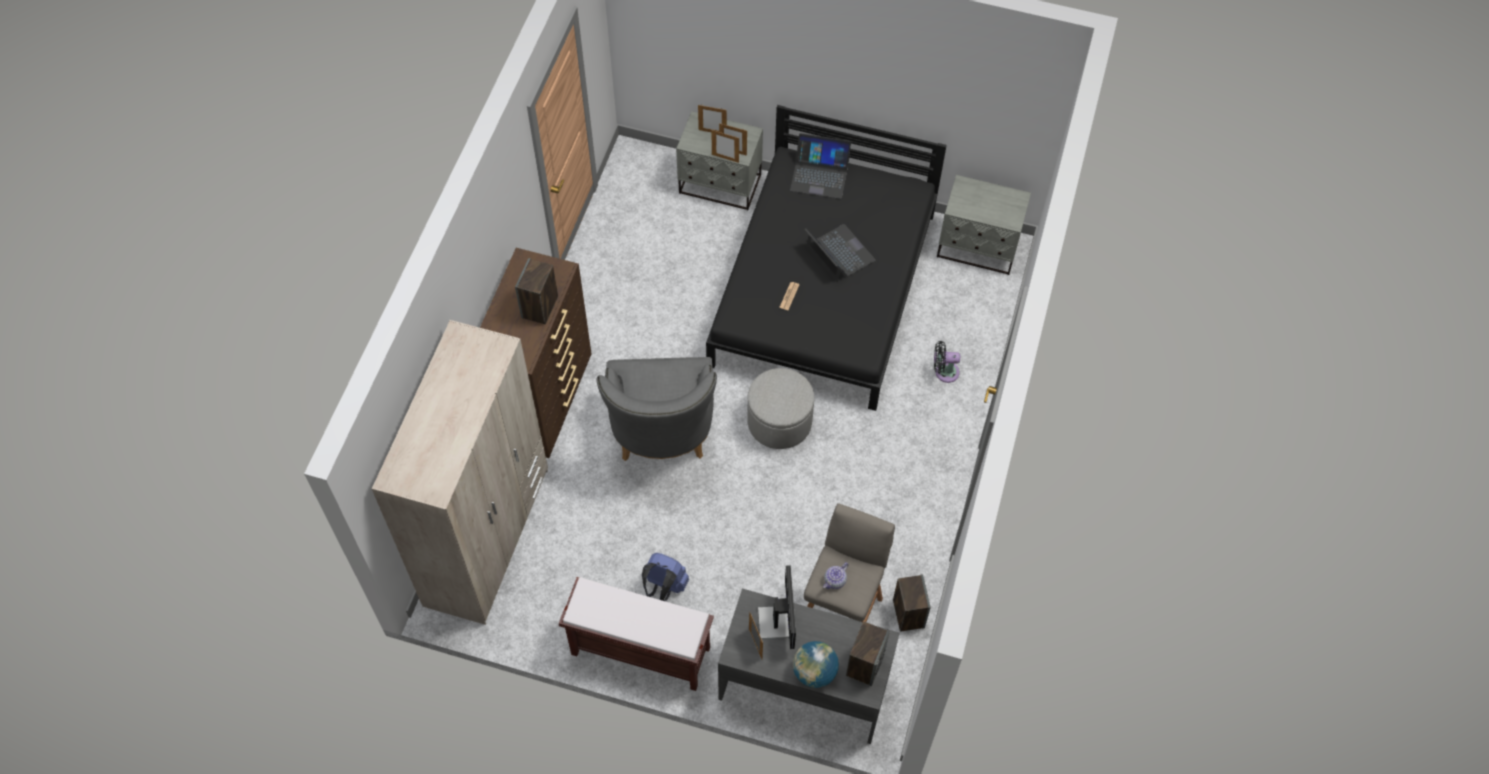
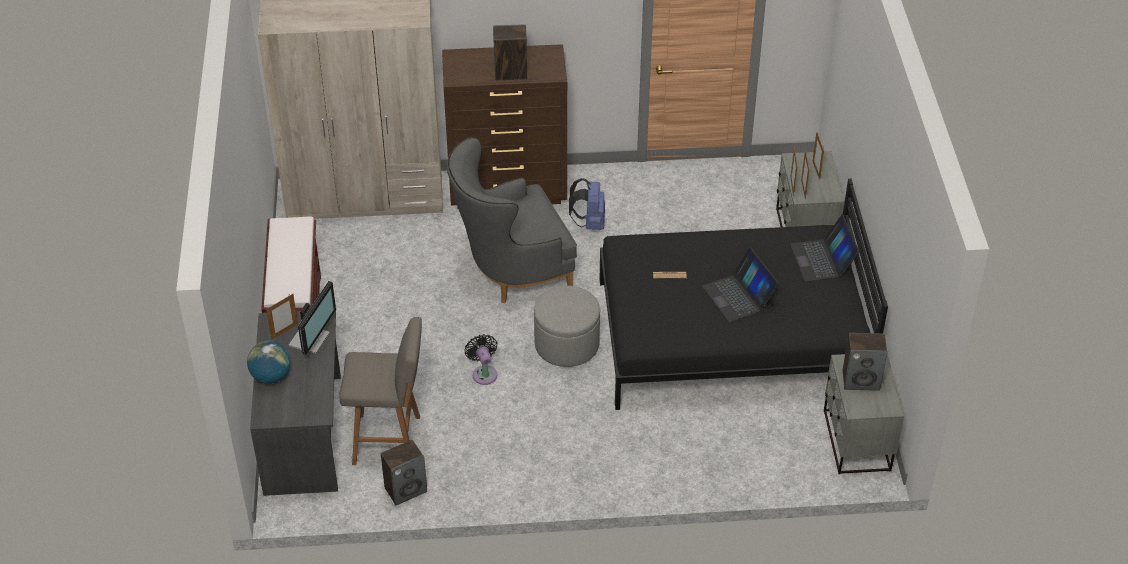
camera: 70 degrees right, 15 degrees down
(664, 587) = (364, 315): blue backpack -> blue backpack (589, 223)
(777, 622) = (311, 339): monitor -> monitor turned 45 degrees counterclockwise
(835, 581) = (366, 366): teapot -> none
(839, 253) = (738, 296): laptop -> laptop turned 120 degrees clockwise
(865, 664) = (291, 408): speaker -> speaker (861, 380)
(944, 372) = (688, 450): black fan -> black fan (484, 373)

